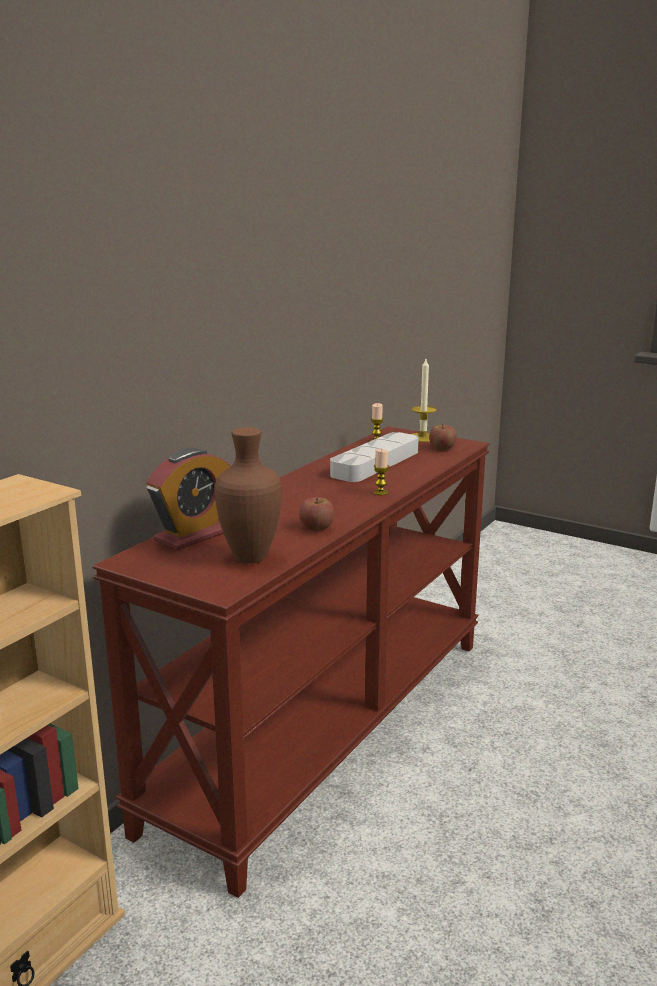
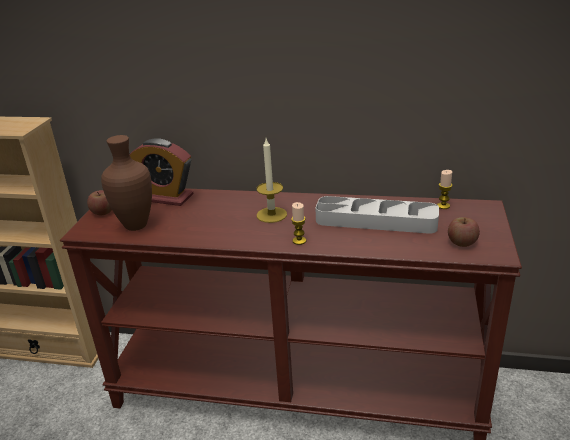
camera: 70 degrees right, 10 degrees up
(316, 527) = (202, 234): apple -> apple (103, 212)
(422, 437) = (484, 225): candle -> candle (271, 215)

